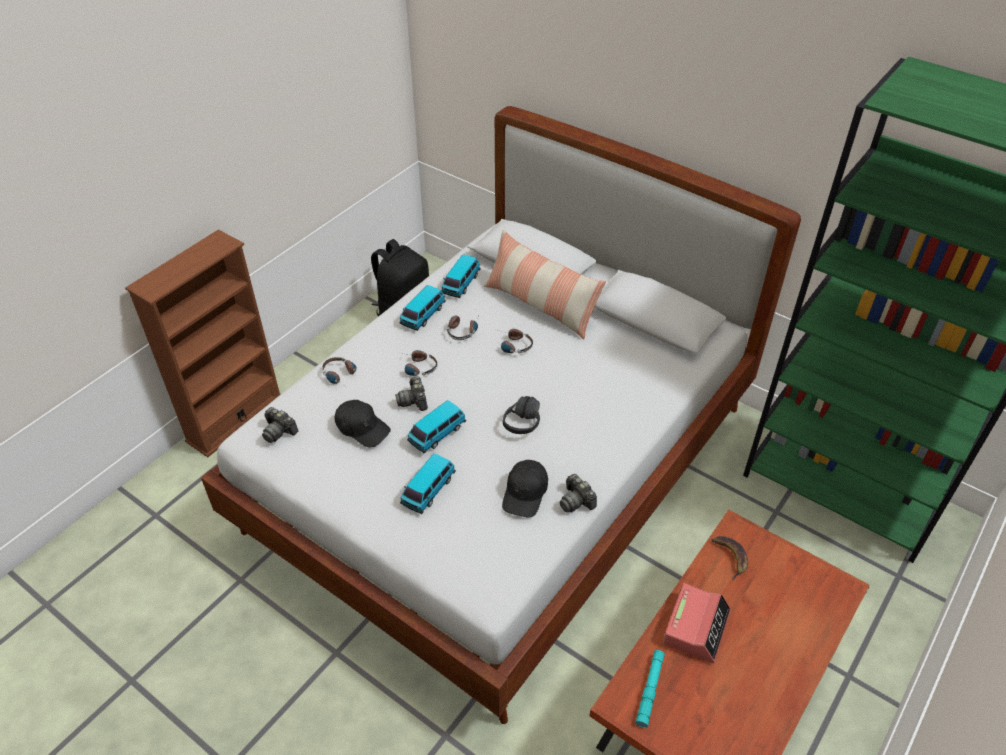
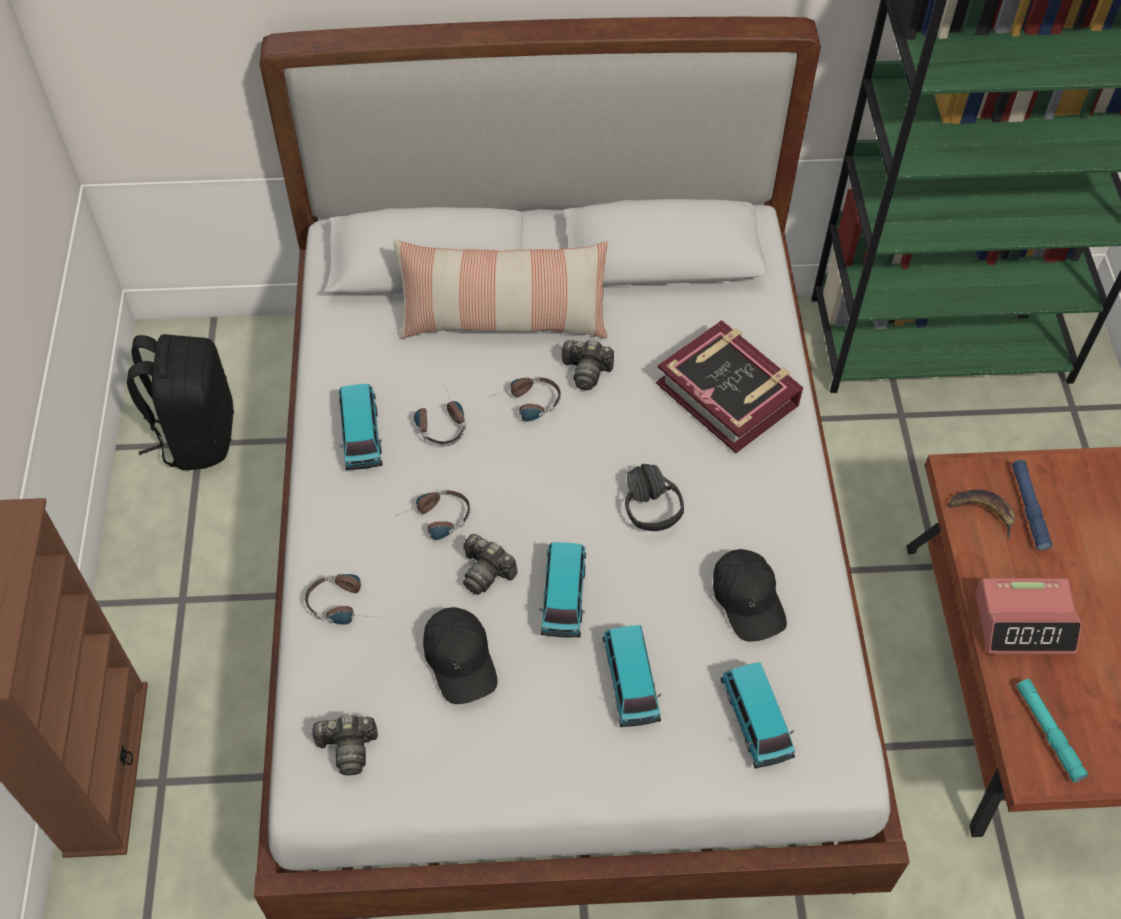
camera: 40 degrees left, 10 degrees up
(362, 428) = (460, 660): black cap -> black cap turned 75 degrees clockwise
(461, 284) = (363, 354): toy car -> toy car (755, 721)
(576, 501) = (811, 567): camera -> camera (586, 371)
(619, 397) = (728, 394): none -> book
(696, 627) = (1024, 622): alarm clock -> alarm clock turned 105 degrees clockwise
(763, 573) = (1029, 508): none -> blue flashlight

